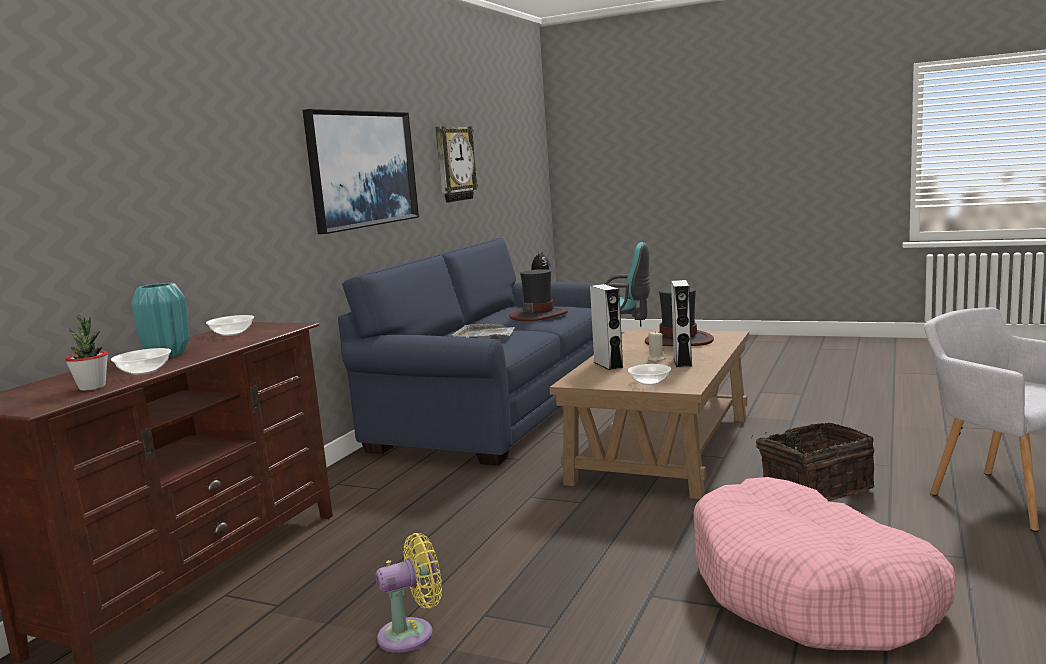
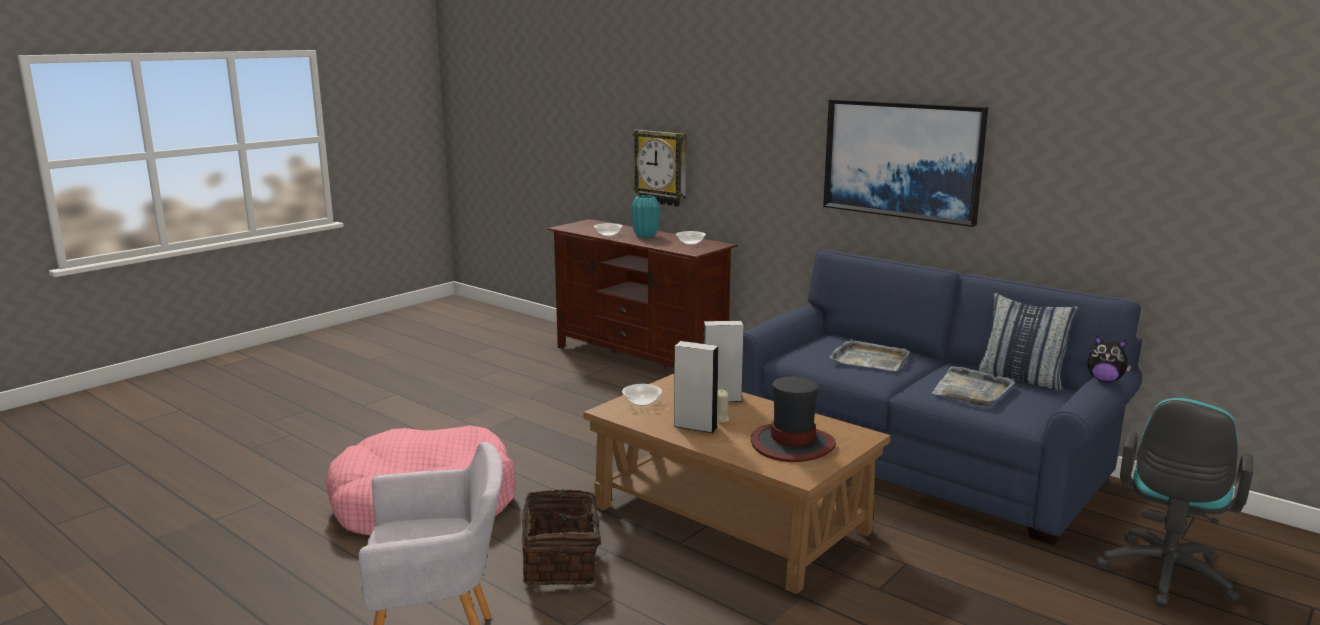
camera: 105 degrees right, 5 degrees up
(92, 387) = (587, 230): potted plant -> none
(412, 634) = (519, 400): yellow fan -> none
(454, 164) = (1102, 180): wall clock -> wall clock (661, 167)
(502, 311) = (1021, 379): none -> pillow
(538, 315) = (971, 390): hat -> grey tray

